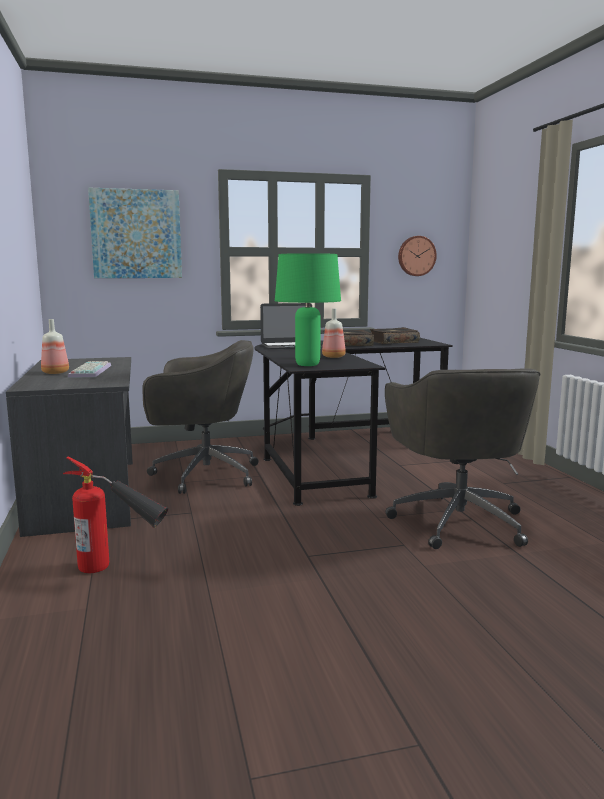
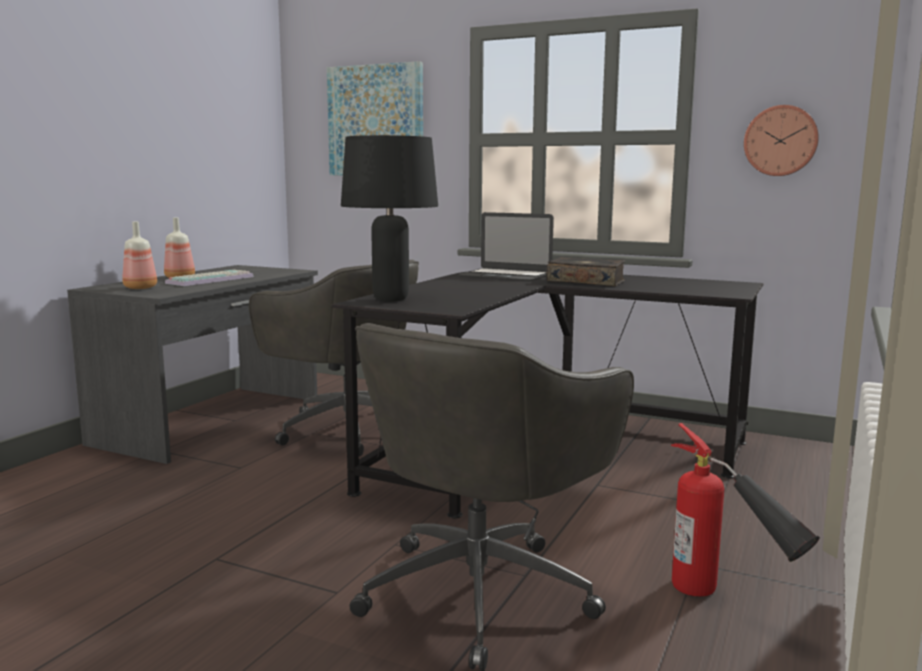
camera: 40 degrees right, 0 degrees up
(119, 570) = (61, 503): fire extinguisher -> fire extinguisher (728, 604)
(307, 365) = (390, 299): green table lamp -> black table lamp
(334, 357) = (478, 294): bottle -> bottle (141, 288)
(393, 342) = (674, 285): book -> none

